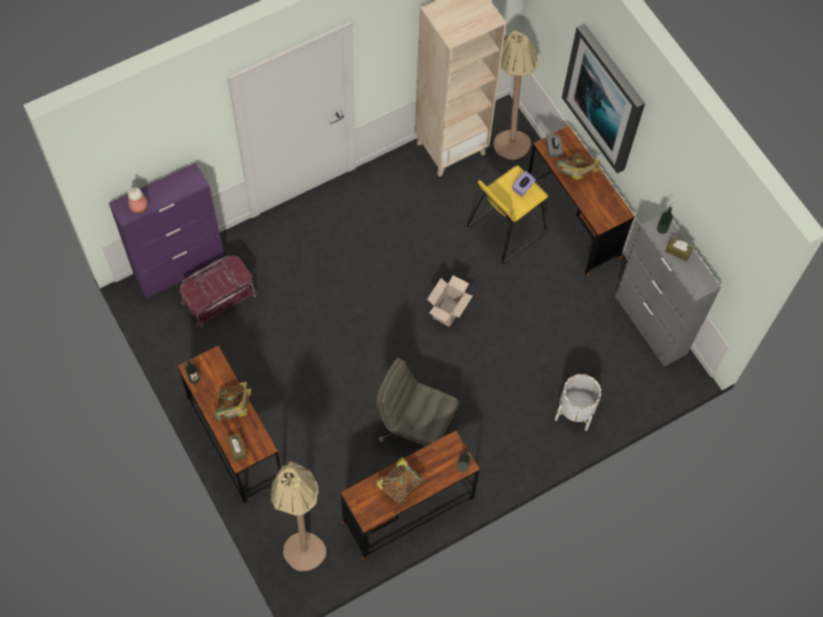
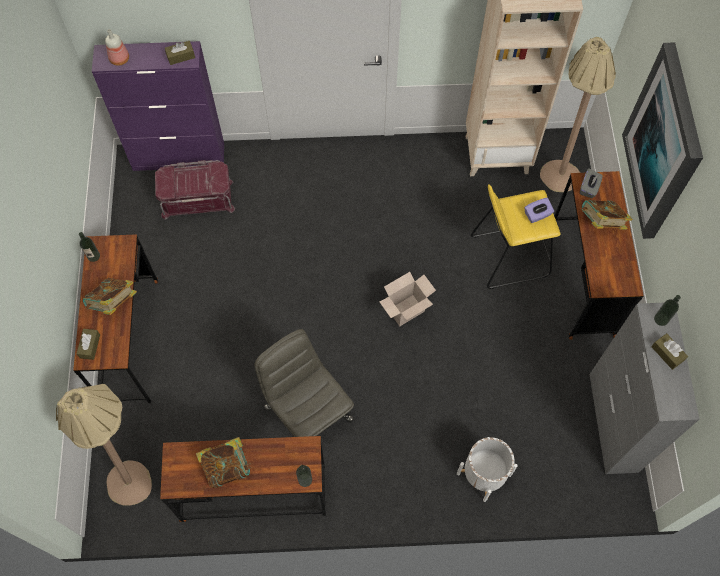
camera: 30 degrees right, 0 degrees up
(188, 182) = (181, 56): none -> brown tissue box

